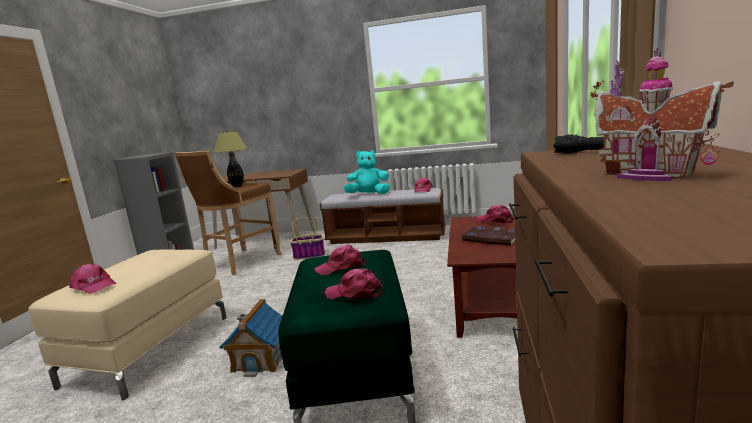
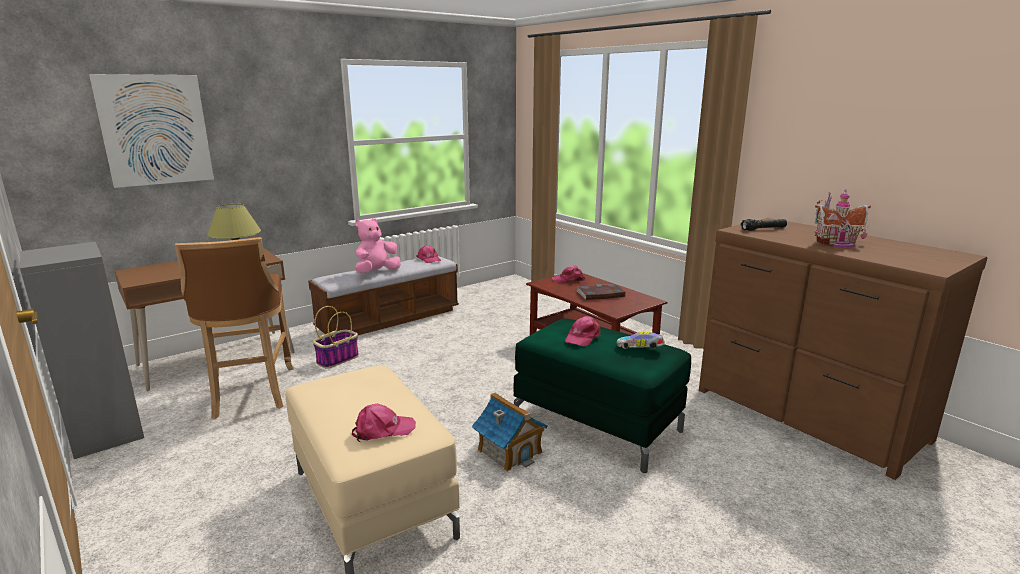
camera: 50 degrees left, 5 degrees up
(245, 89) = (155, 130): none -> picture
(355, 293) = (640, 349): pink cap -> toy car
(369, 195) = (376, 272): turquoise plush toy -> pink plush toy

